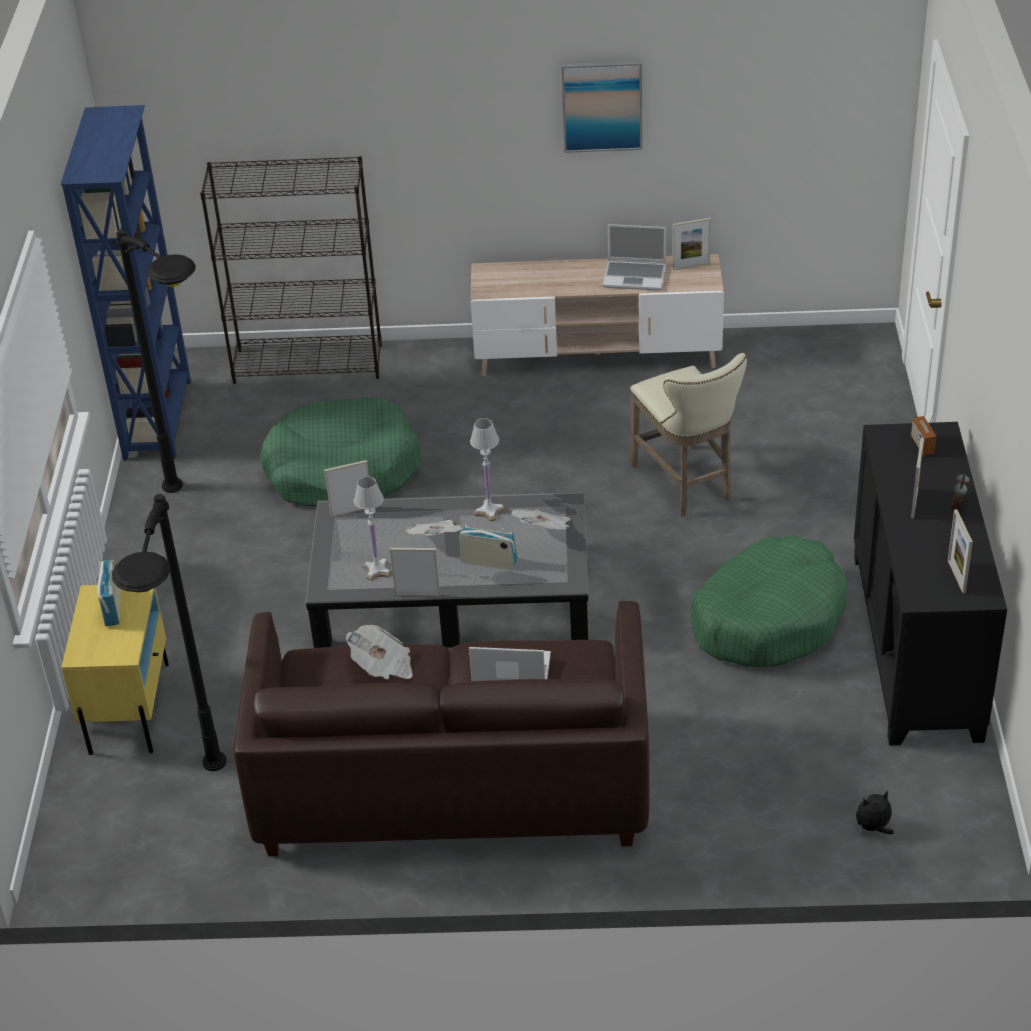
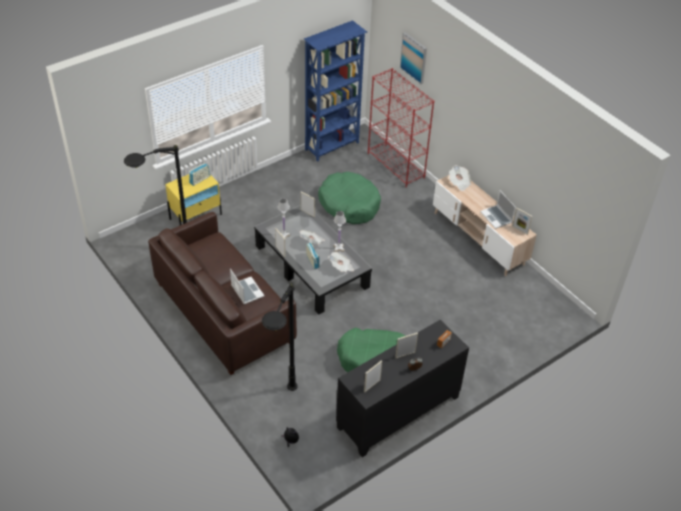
camera: 50 degrees right, 5 degrees up
(206, 518) = (295, 185): black floor lamp -> black floor lamp (281, 412)
(309, 364) = (396, 166): black bookcase -> red bookcase
(383, 666) = (226, 257): newspaper -> newspaper (459, 183)
(602, 105) = (513, 141): picture -> picture (414, 58)
(686, 485) = (427, 300): beige stool -> none

